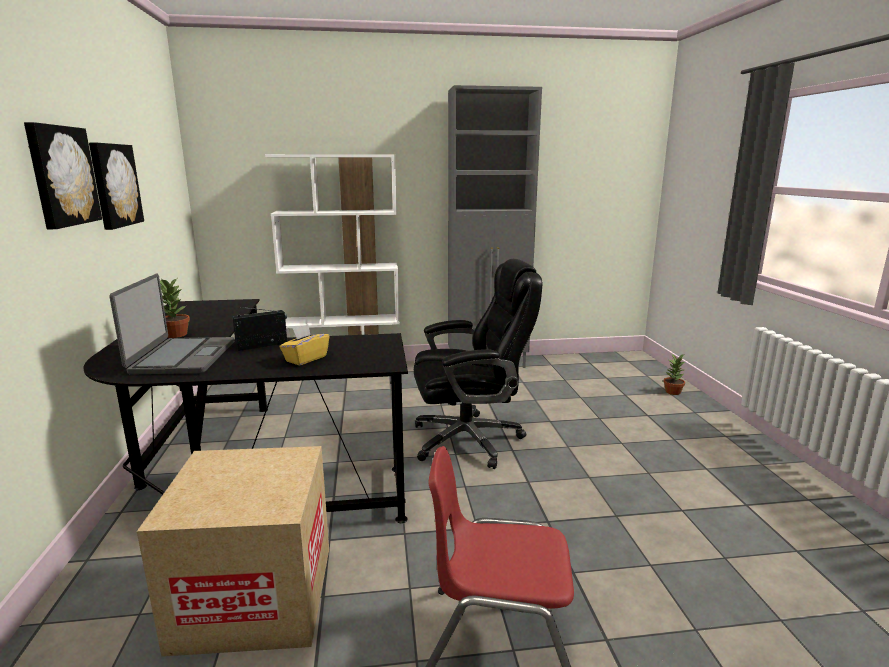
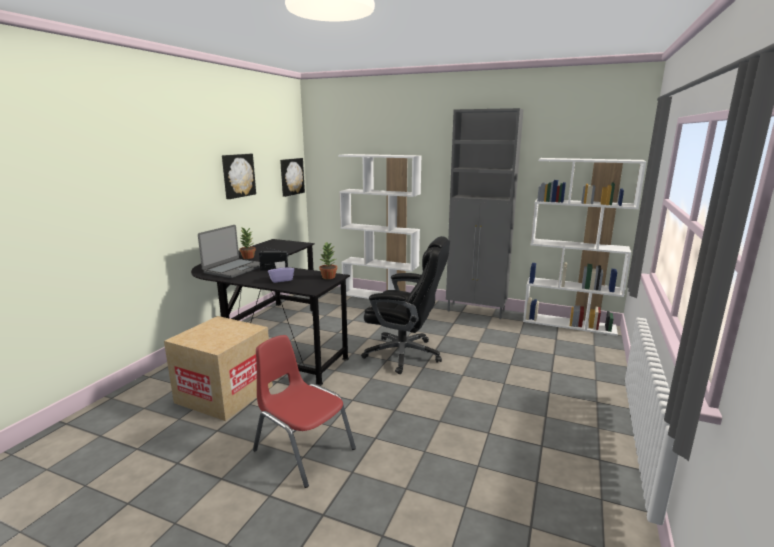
camera: 30 degrees right, 0 degrees up
(61, 176) = (200, 173): picture -> picture (291, 176)
(305, 359) = (281, 280): yellow tissue box -> purple tissue box
(597, 358) = (569, 323): none -> white bookcase
(673, 392) = (599, 362): potted plant -> potted plant (328, 277)

